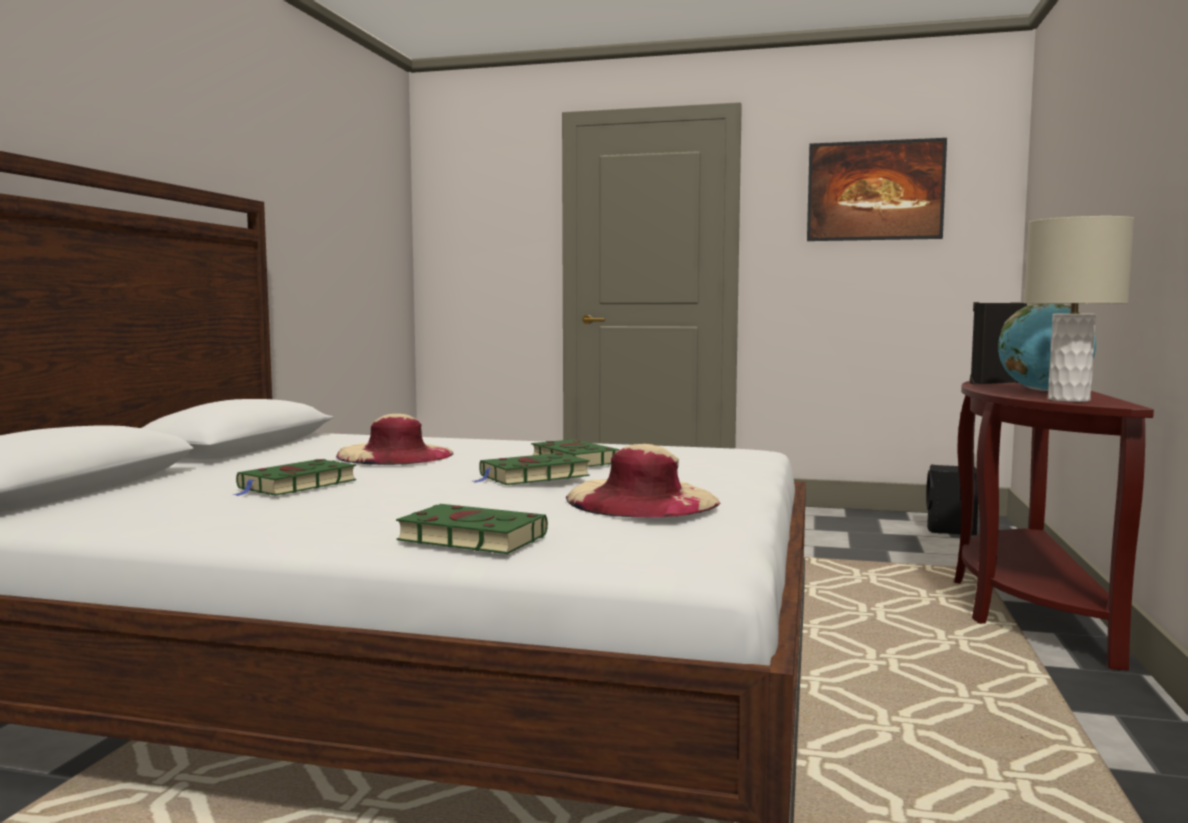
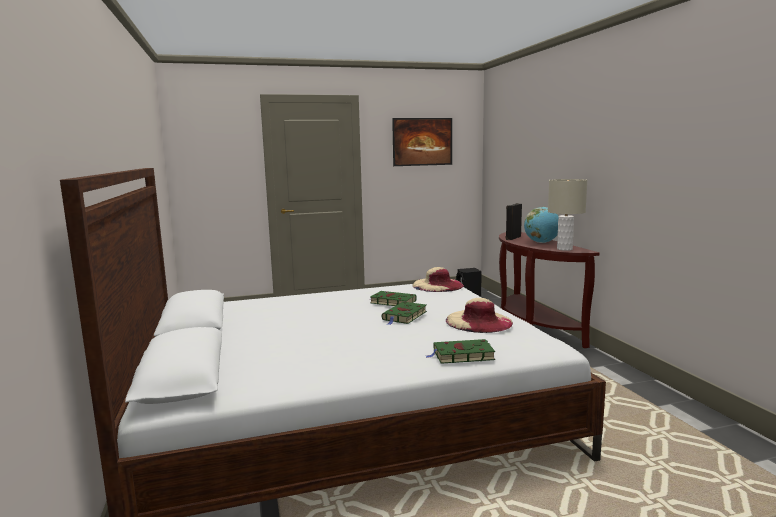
camera: 30 degrees left, 5 degrees up
(295, 485) = (309, 343): green book -> none
(395, 454) = (302, 313): beige hat -> beige hat (437, 285)

